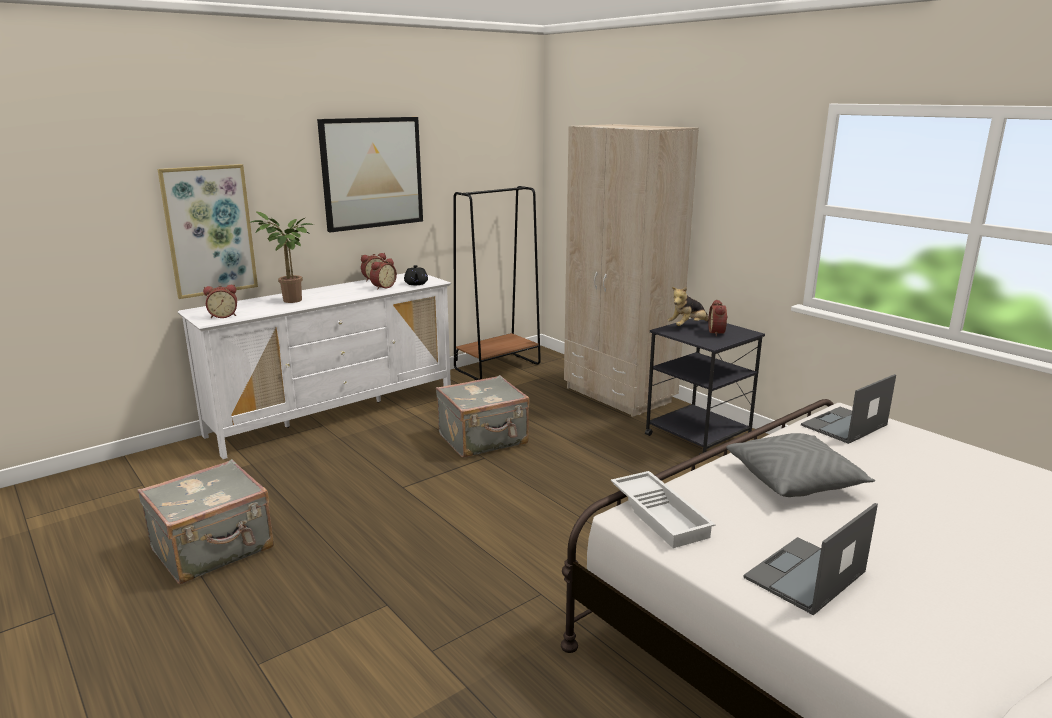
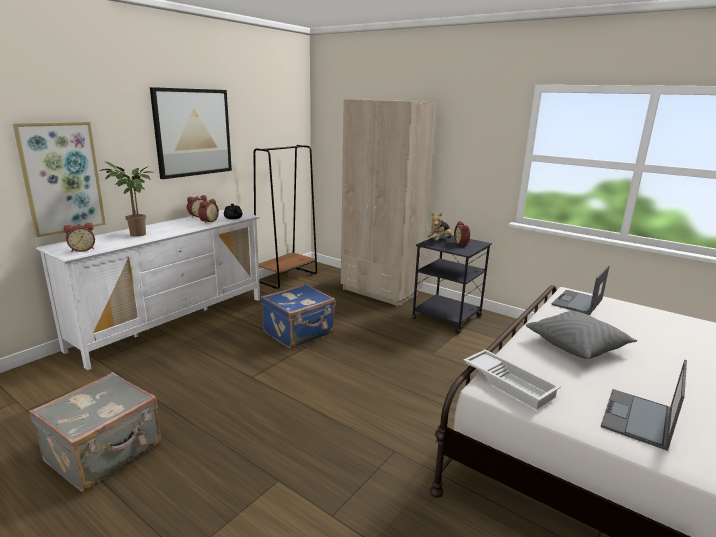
camera: 15 degrees left, 0 degrees up
(484, 440) = (299, 333): grey suitcase -> blue suitcase

